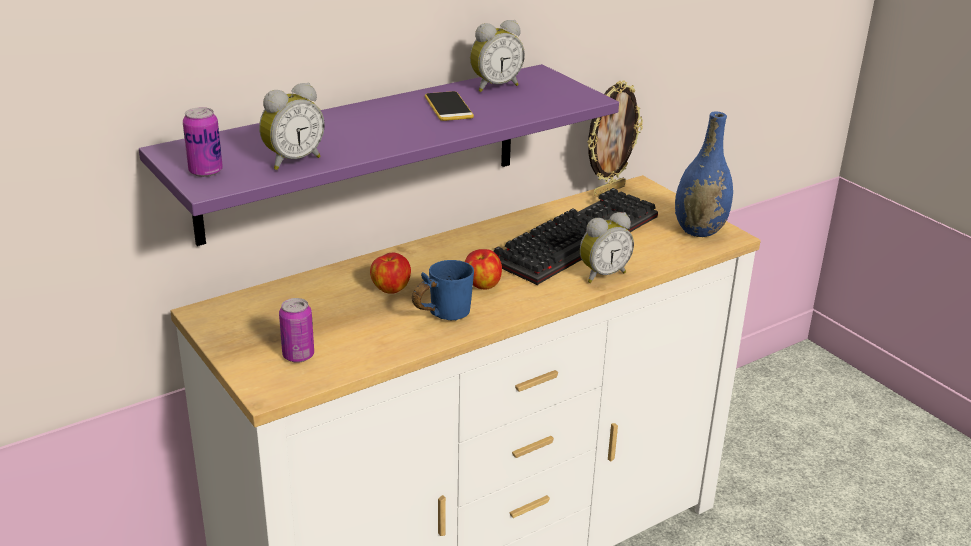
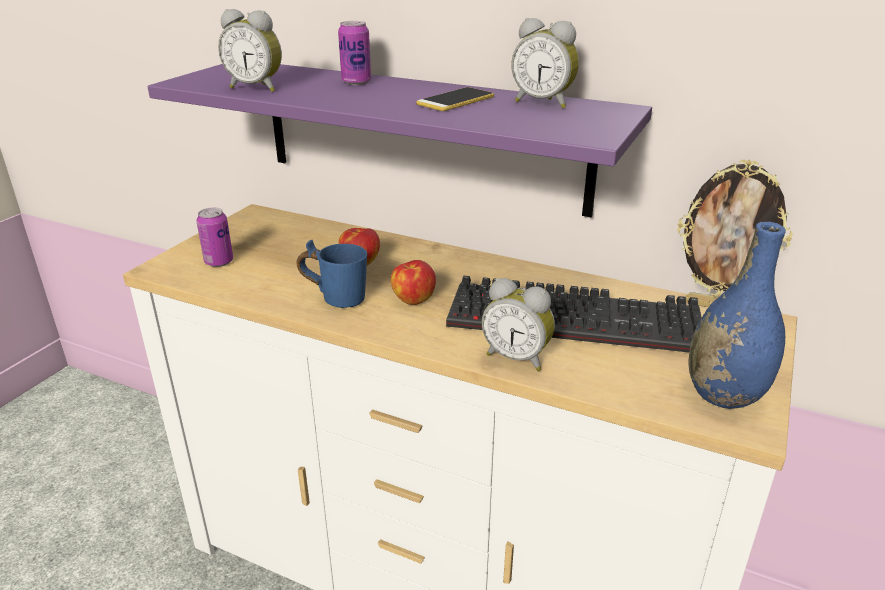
camera: 60 degrees right, 0 degrees up
(205, 171) = (208, 76): can -> can (356, 82)

